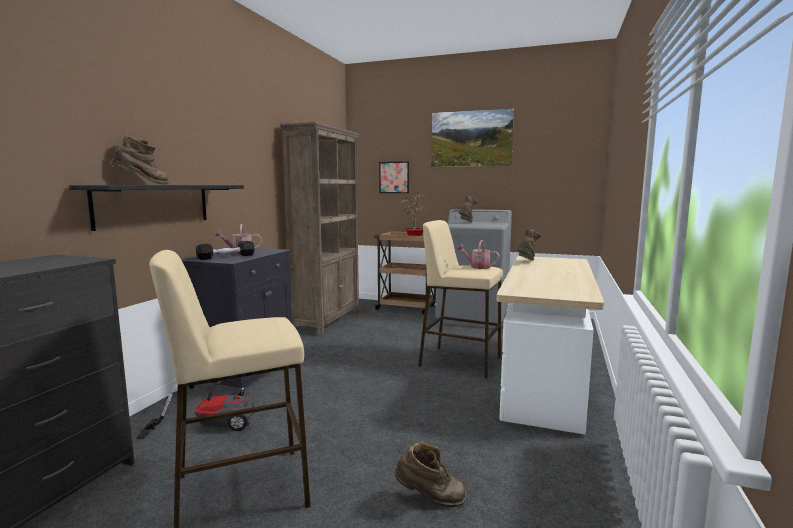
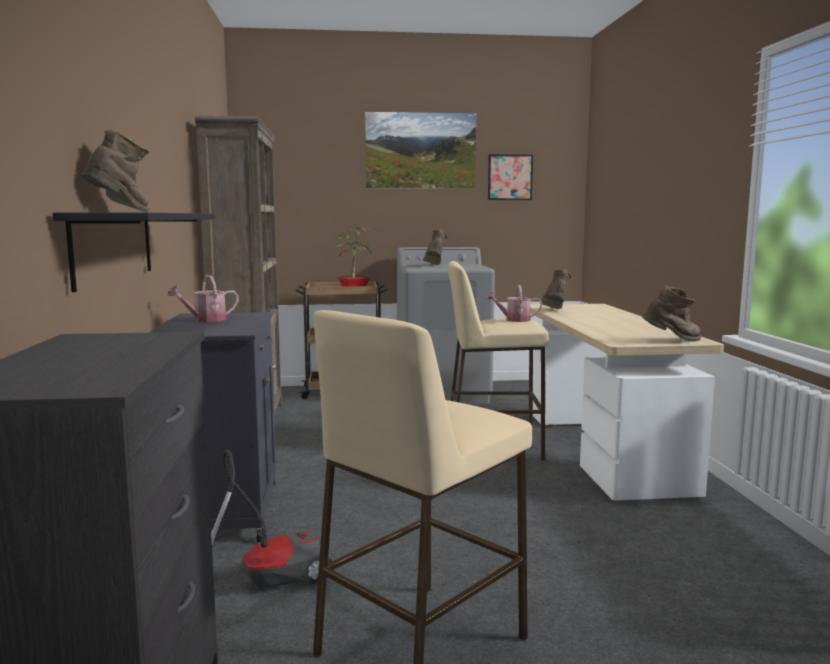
camera: 25 degrees left, 0 degrees up
(226, 257) = (210, 327): black dumbbell -> none
(394, 177) = (310, 202): picture -> picture (510, 177)
(430, 499) = (639, 594): brown boot -> brown boot (672, 341)

